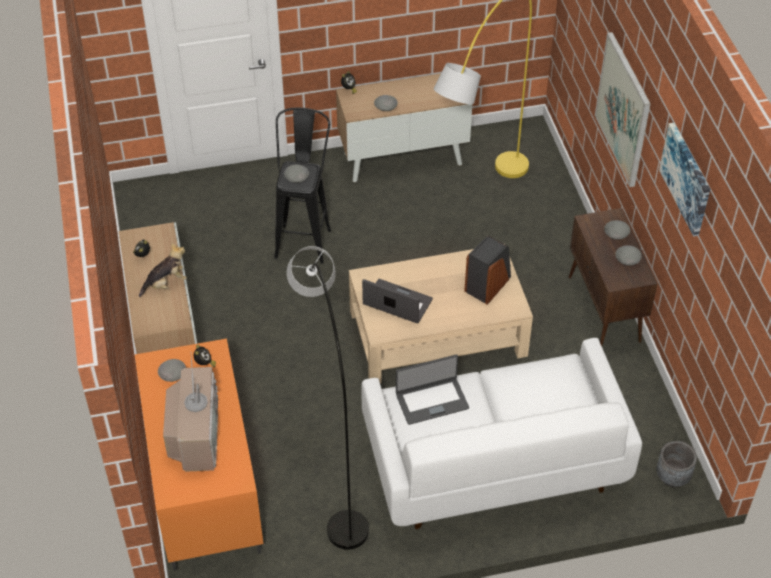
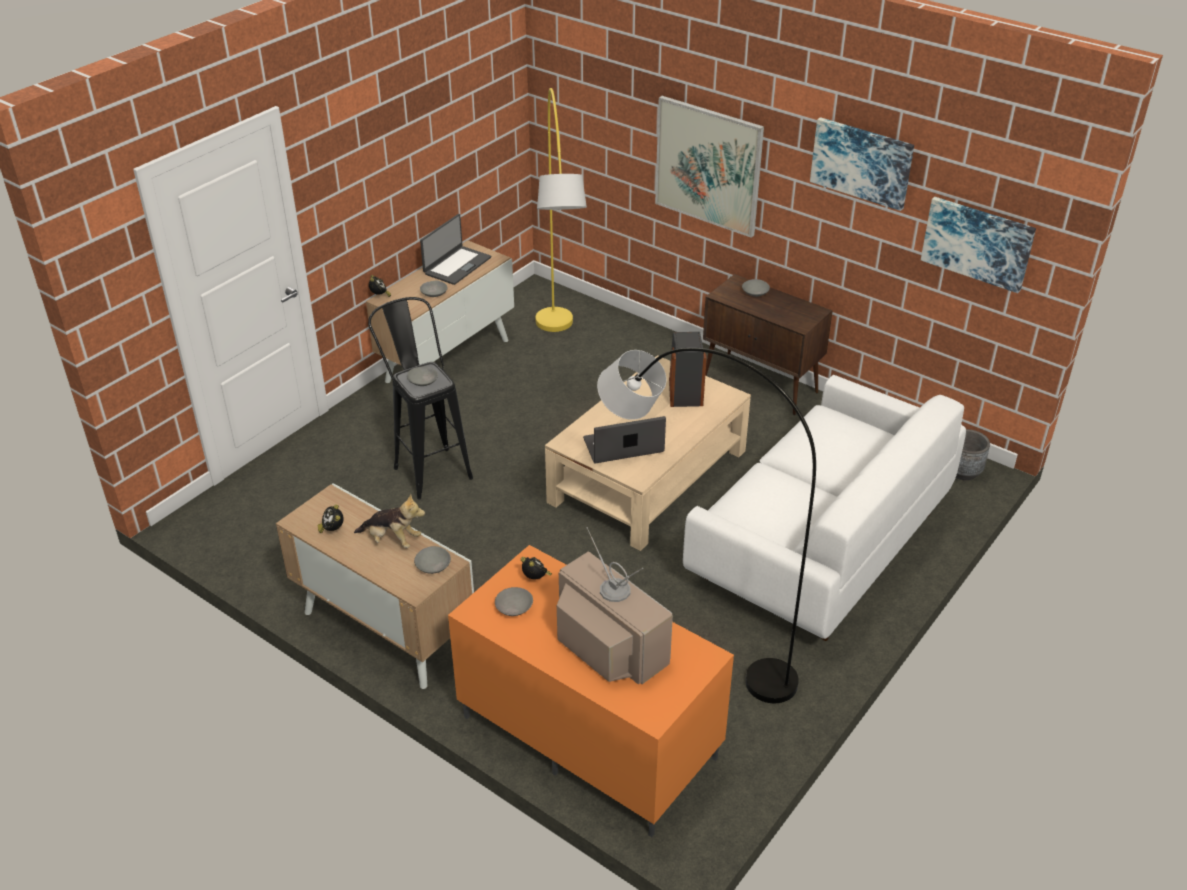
camera: 40 degrees left, 10 degrees down
(166, 283) = (392, 540): plush toy -> plush toy turned 90 degrees clockwise
(431, 400) = (756, 502): laptop -> laptop (456, 265)
(627, 259) = (788, 305): grey bowl -> grey bowl (433, 566)
(726, 299) = (977, 243): none -> picture

